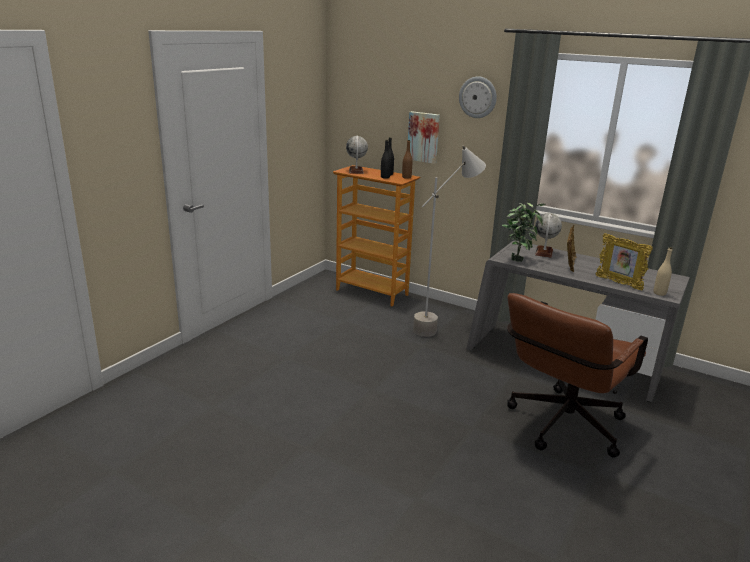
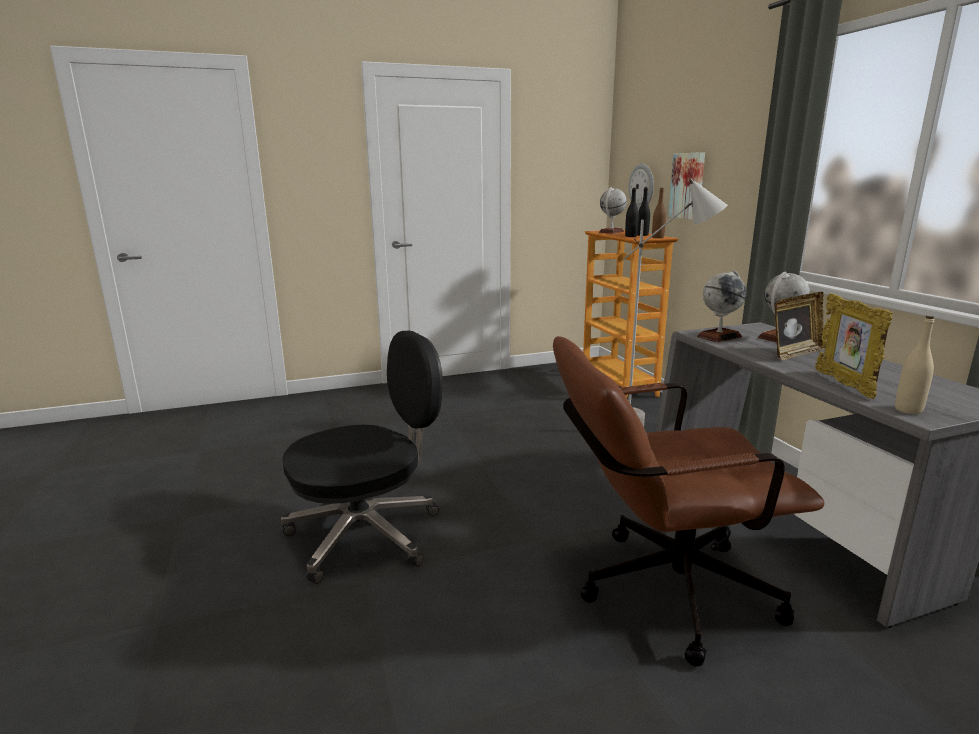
camera: 40 degrees right, 5 degrees down
(374, 471) = (367, 534): none -> black office chair
(478, 97) = (746, 119): wall clock -> wall clock (642, 186)
(518, 259) = (719, 336): potted plant -> globe

